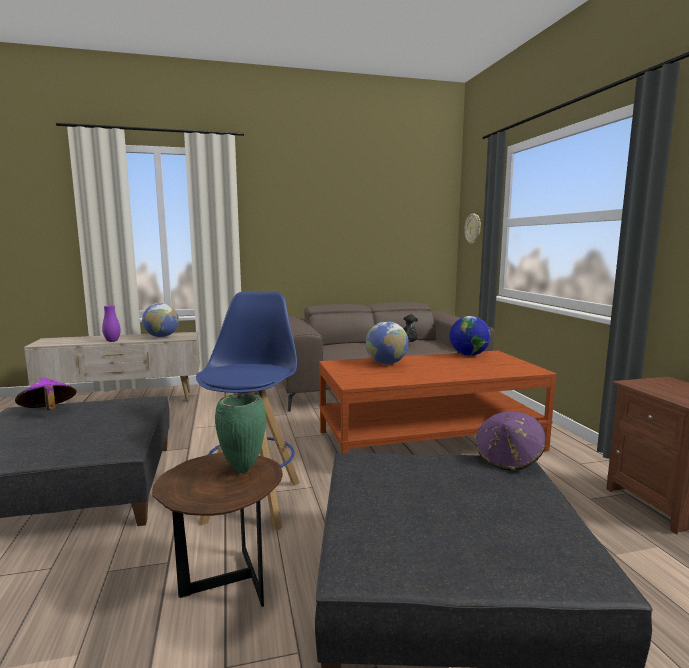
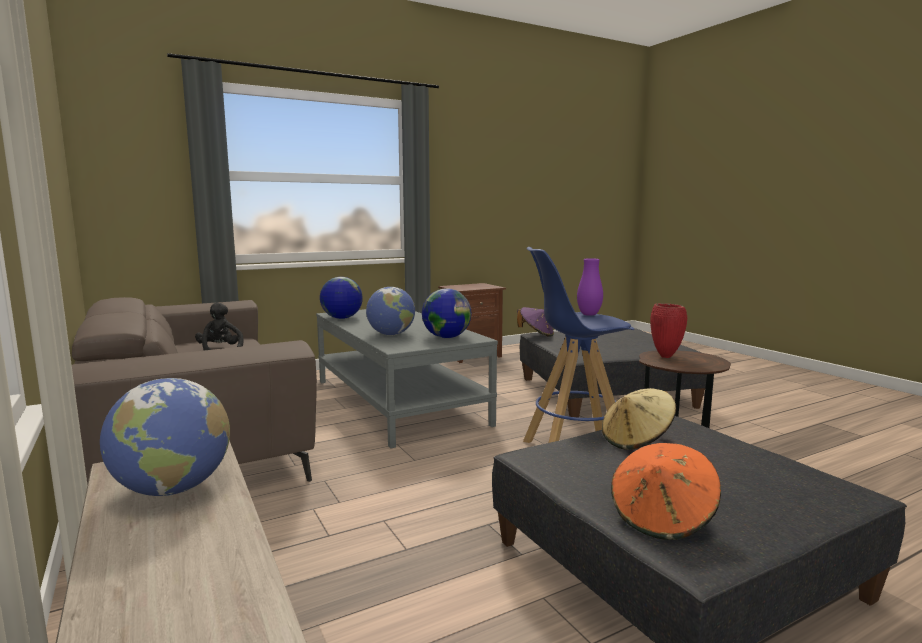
camera: 105 degrees left, 0 degrees up
(48, 411) = (662, 518): purple hat -> orange hat
(112, 341) = (234, 551): purple vase -> purple vase (589, 314)
(121, 429) = (637, 440): none -> beige hat
(243, 471) = (666, 357): green vase -> red vase
(364, 376) = (446, 337): none -> globe
(430, 440) = (397, 401): brown coffee table -> grey coffee table
(473, 229) = (129, 178): wall clock -> none

